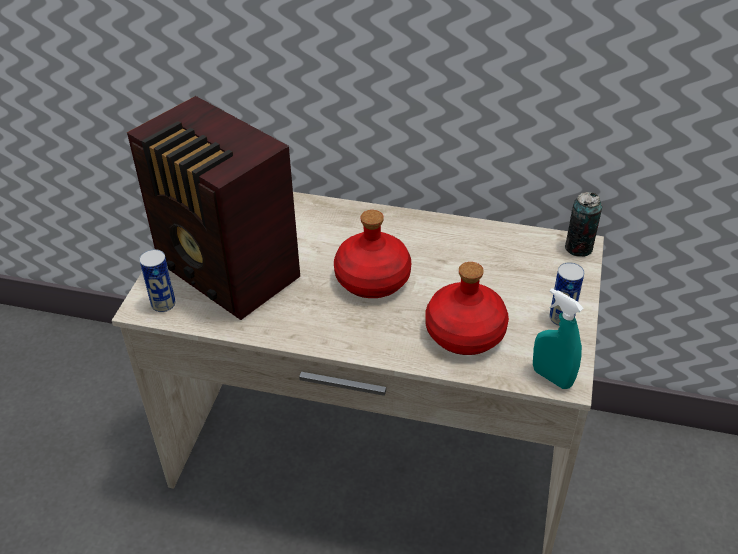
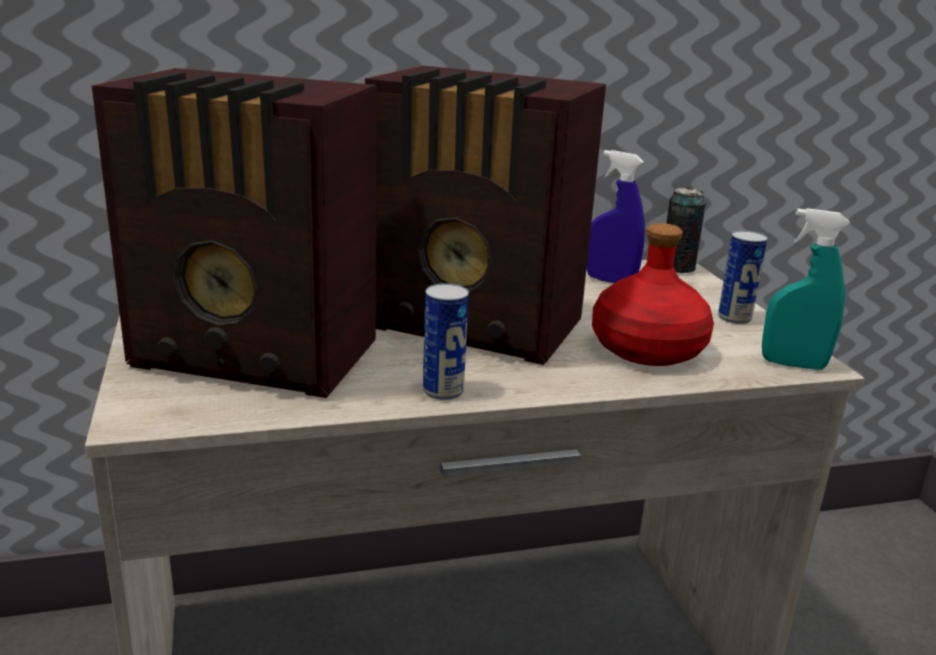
camera: 30 degrees left, 20 degrees down
(163, 304) = (174, 407): can -> can (443, 391)
(373, 279) = (478, 327): red bottle -> radio
(509, 251) = (610, 281): none -> blue spray bottle

